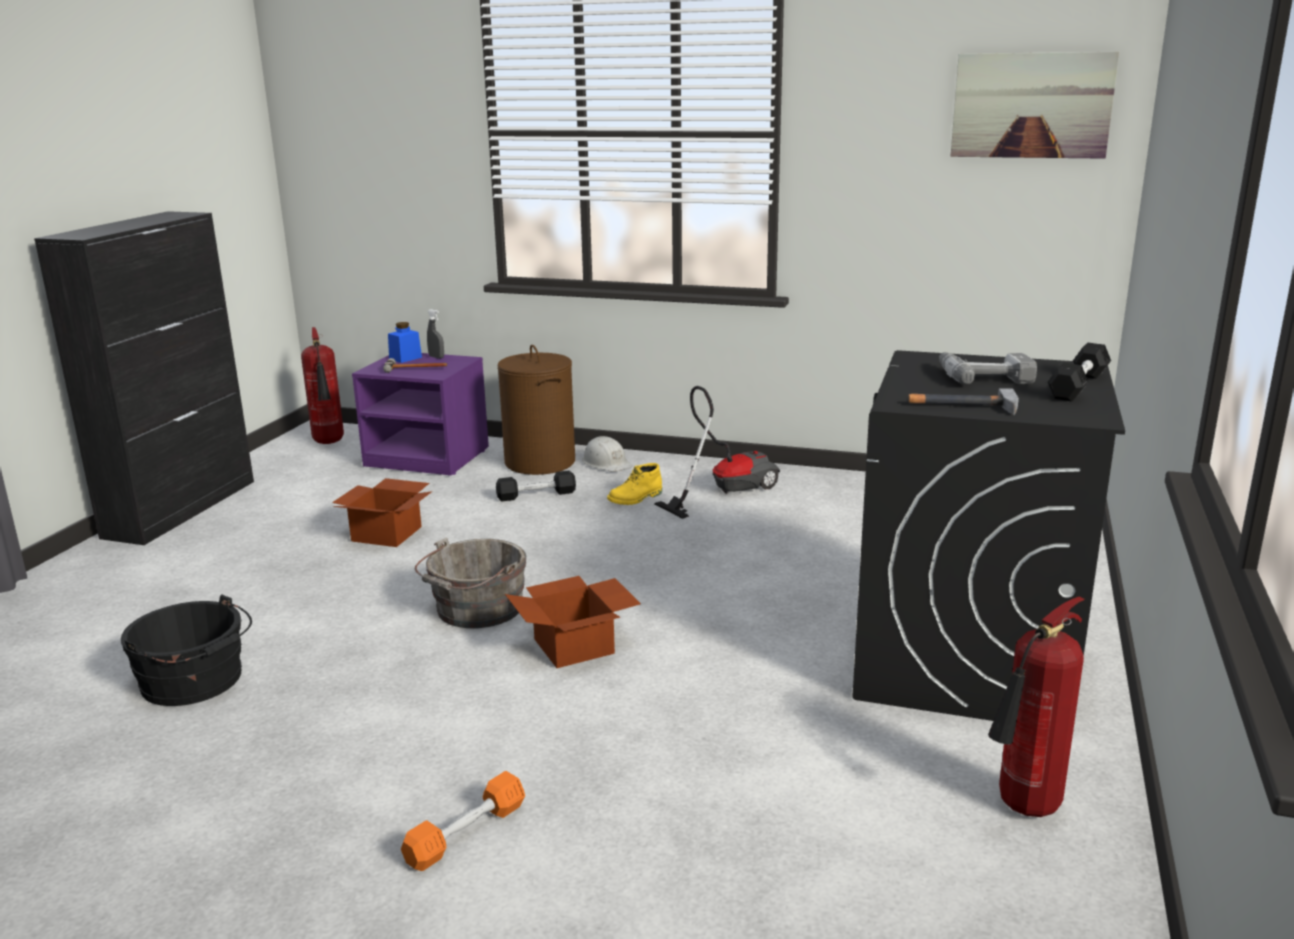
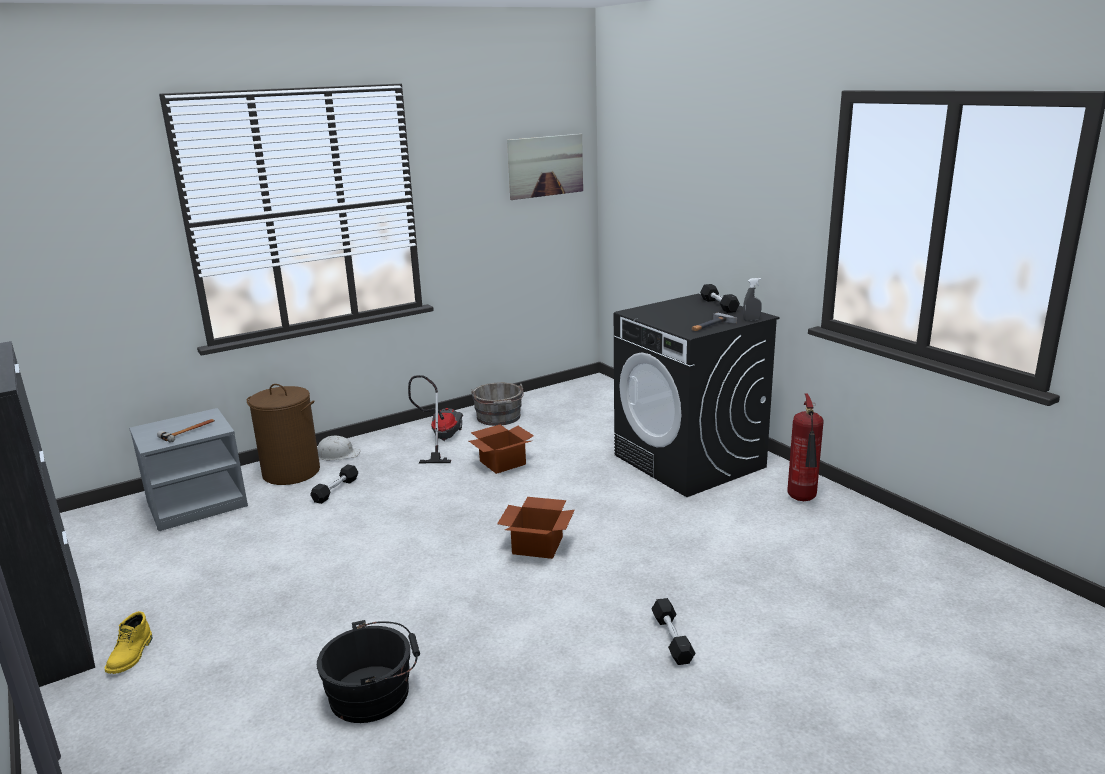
camera: 50 degrees left, 0 degrees up
(329, 443) = (80, 532): fire extinguisher -> none
(388, 533) = (289, 556): cardboard box -> cardboard box (502, 462)
(405, 358) = (155, 429): blue jar -> none
(429, 457) = (198, 504): purple nightstand -> grey nightstand
(436, 357) = (180, 419): grey spray bottle -> grey spray bottle (751, 320)
(466, 834) = (672, 639): orange dumbbell -> black dumbbell
(476, 610) = (449, 560): grey bucket -> grey bucket (499, 418)
(635, 498) = (401, 465): yellow boot -> yellow boot (131, 656)
(983, 376) = (679, 312): power drill -> none

